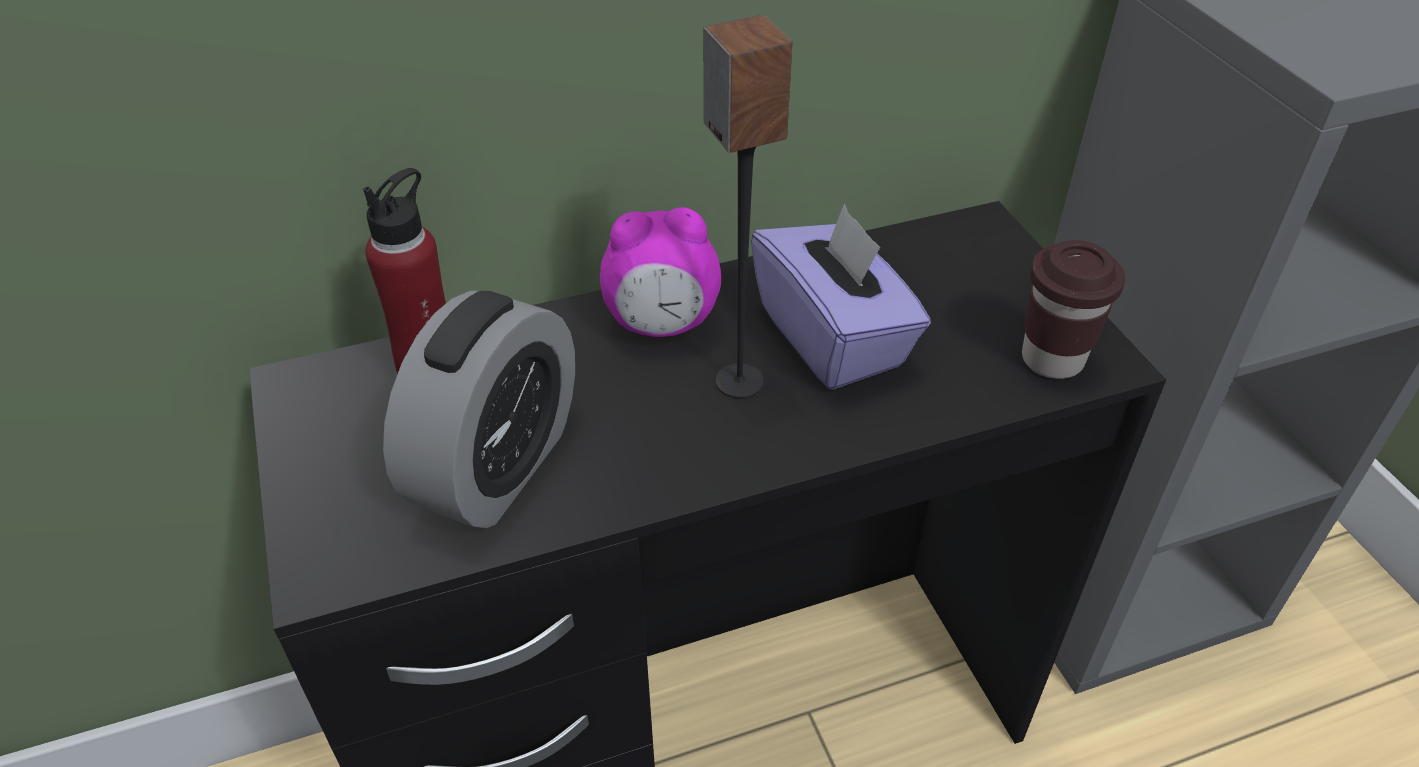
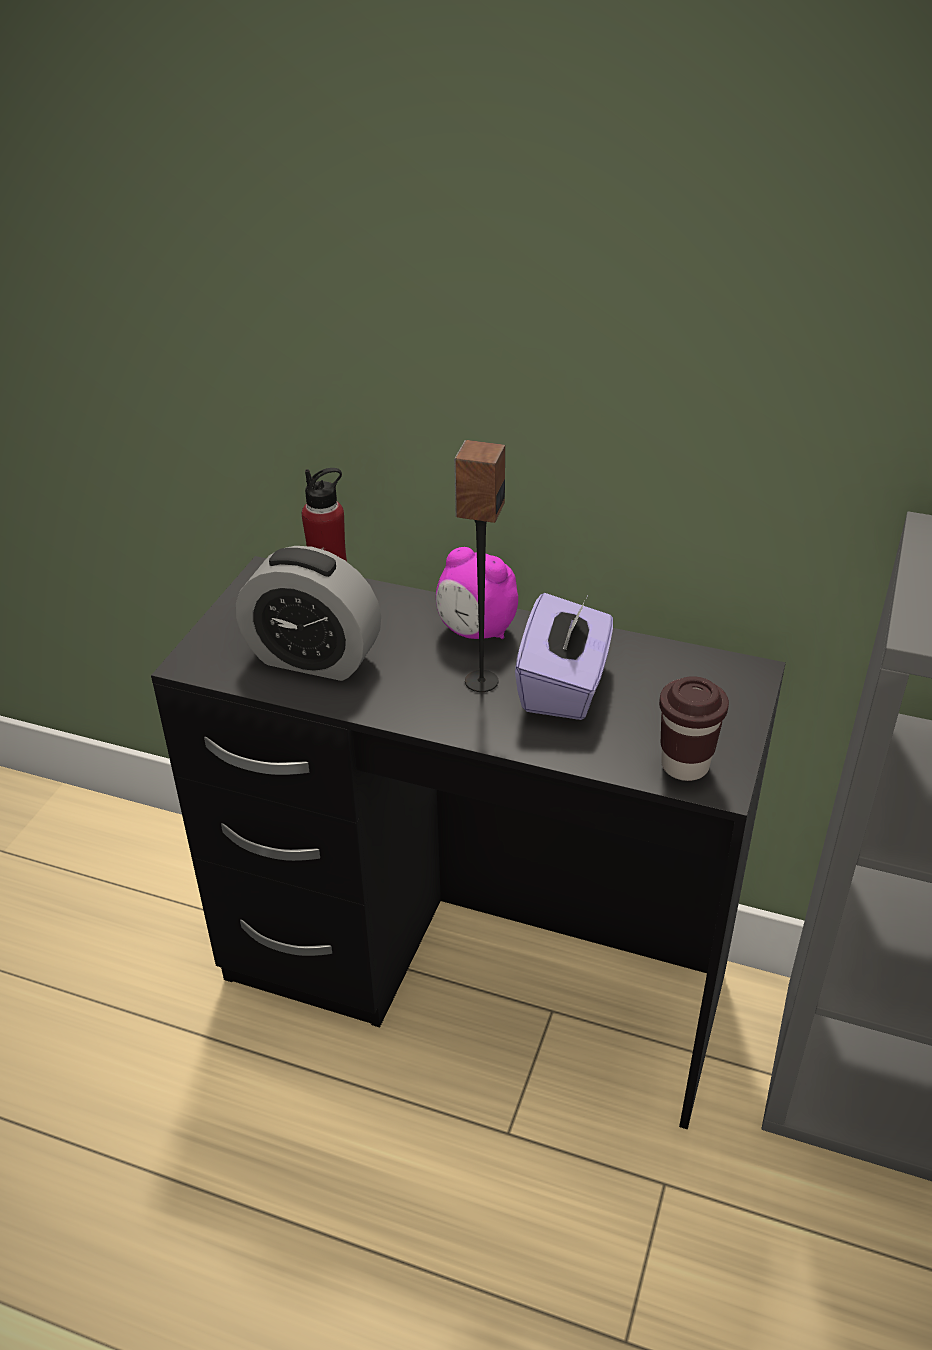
camera: 40 degrees right, 5 degrees down
(497, 467) = (313, 658): alarm clock -> alarm clock turned 45 degrees clockwise

